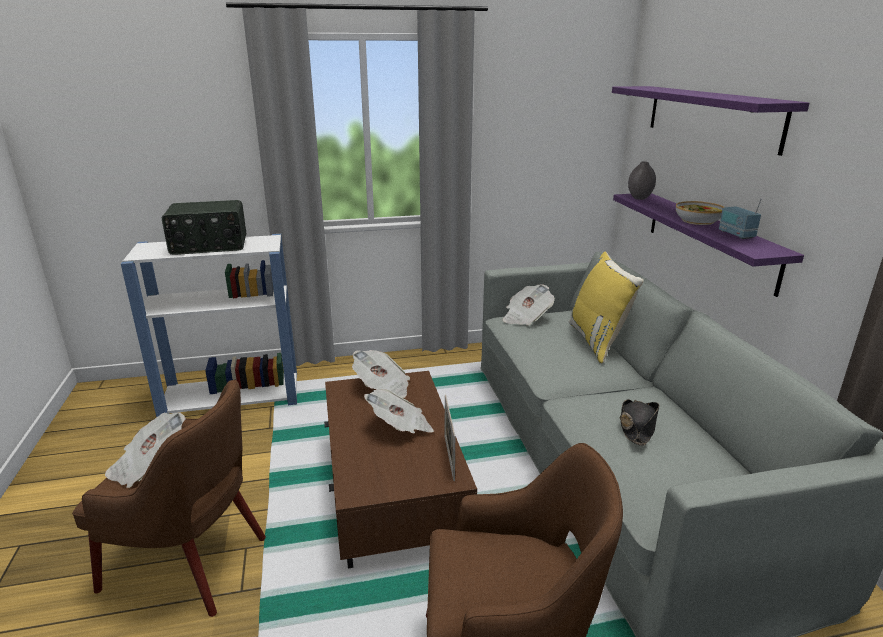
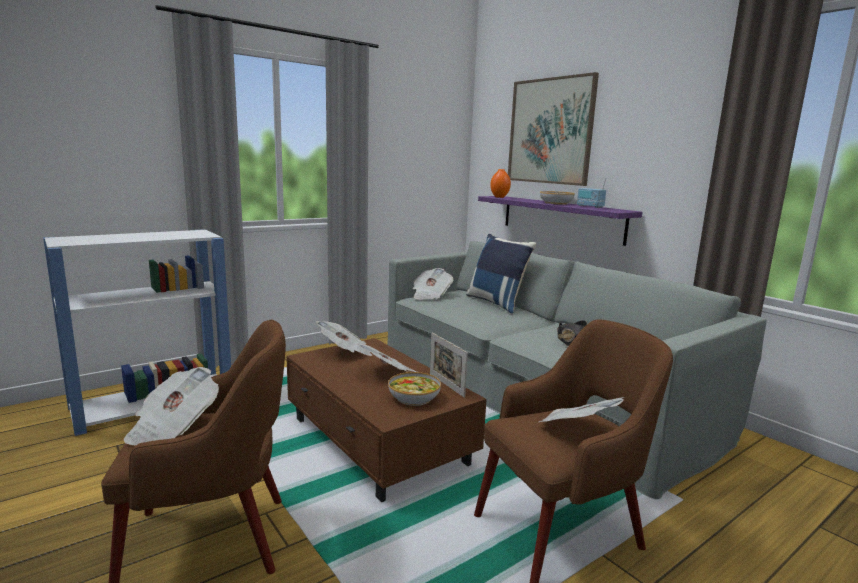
camera: 25 degrees left, 10 degrees down
(209, 246) = (139, 236): radio -> none
(401, 468) = (414, 397): none -> bowl
(512, 576) = (577, 429): none -> newspaper
(598, 341) = (497, 303): yellow pillow -> blue pillow
(639, 198) = (499, 197): grey vase -> orange vase
(710, 116) = (550, 131): purple shelf -> picture

